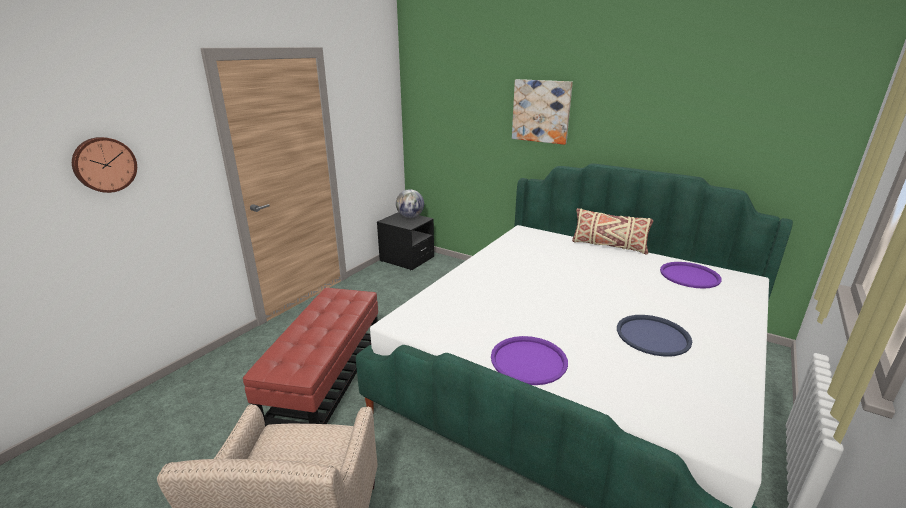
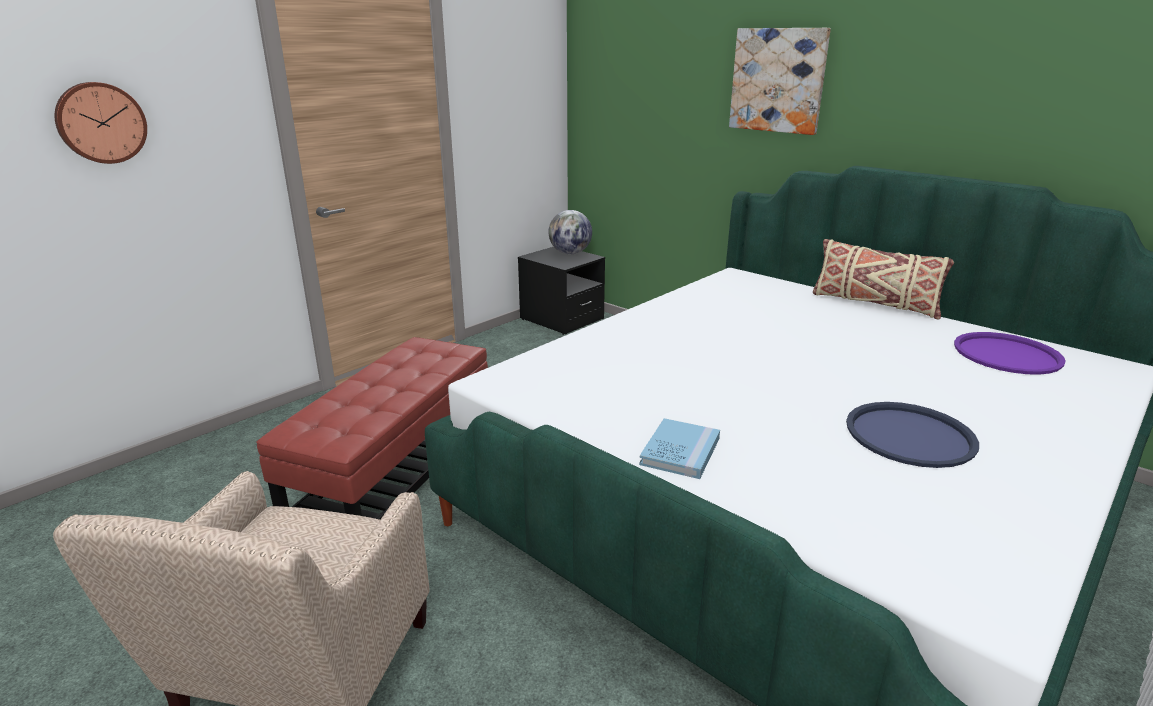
camera: 10 degrees right, 0 degrees up
(528, 361) = (680, 451): purple tray -> blue book

